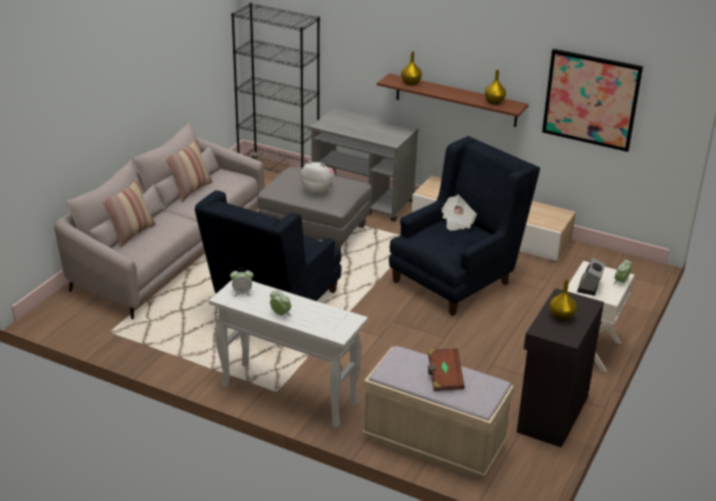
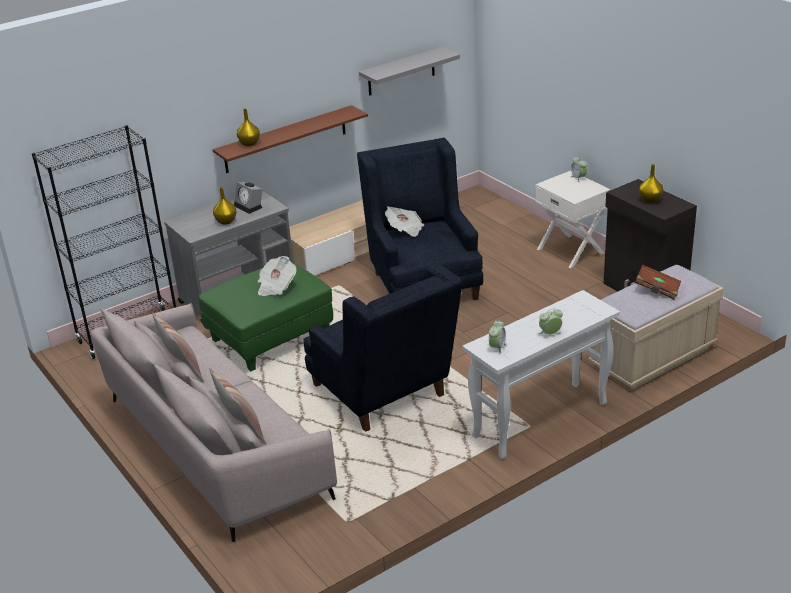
camera: 60 degrees left, 0 degrees up
(315, 232) = (271, 338): grey ottoman -> green ottoman
(318, 190) = (276, 286): plush toy -> newspaper
(494, 102) = (333, 117): yellow vase -> yellow vase (226, 221)
(589, 287) = (577, 192): alarm clock -> alarm clock (250, 206)
(591, 99) = (401, 72): picture -> grey shelf

